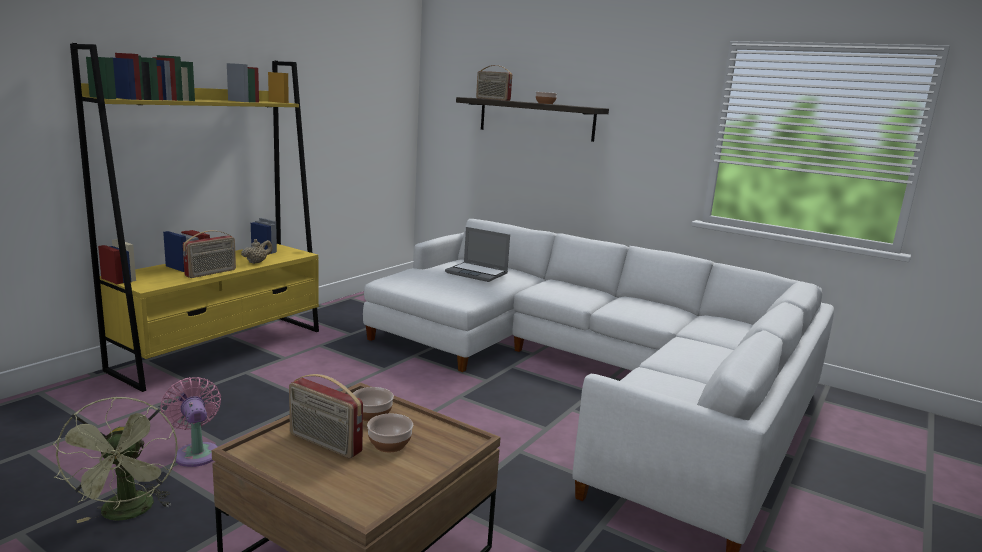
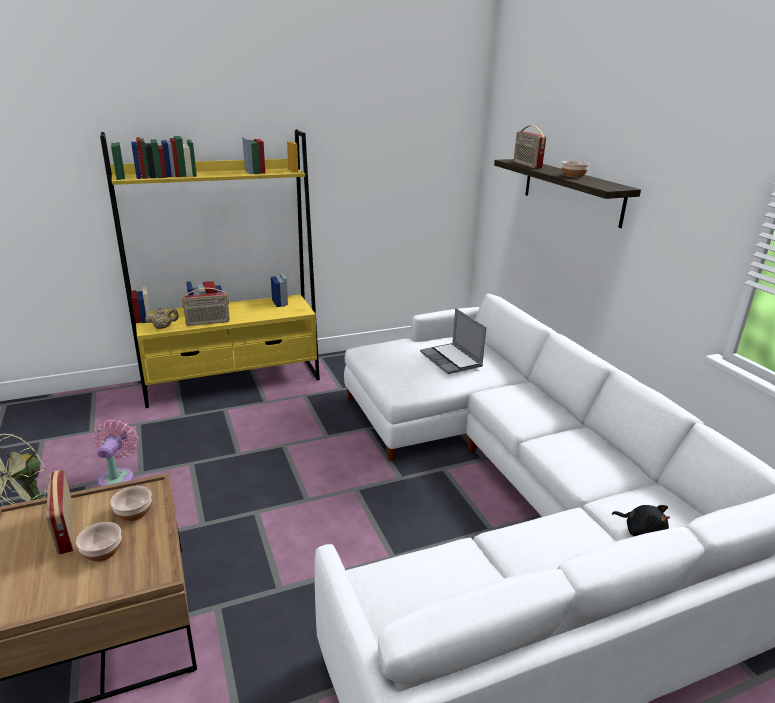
camera: 35 degrees right, 10 degrees up
(257, 262) = (255, 316): beige teapot -> beige teapot (163, 327)
(727, 336) = (641, 532): none -> black plush toy

